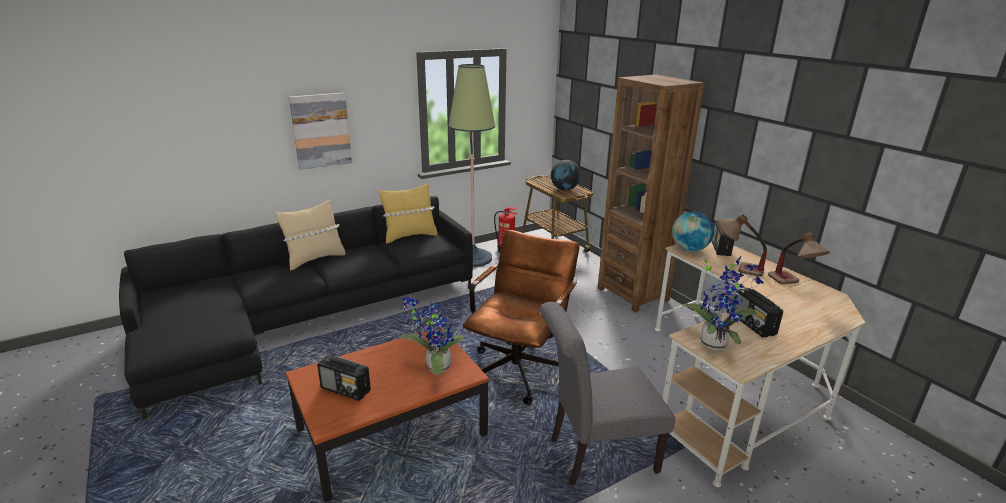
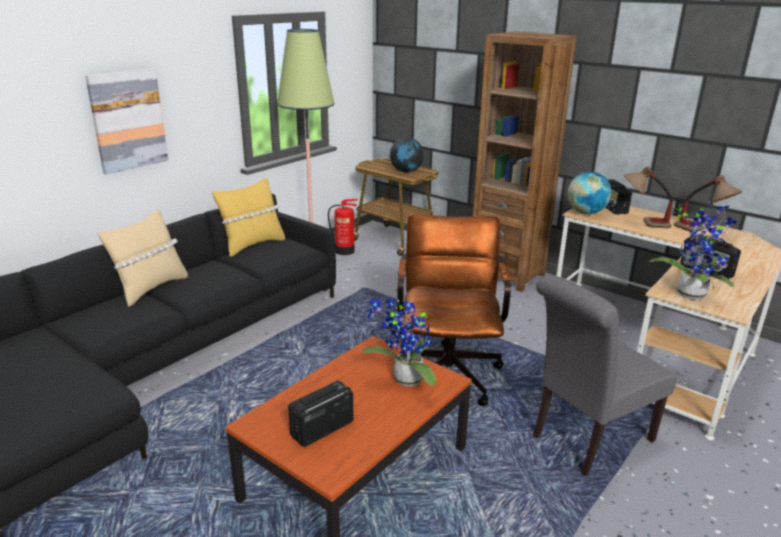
camera: 20 degrees left, 0 degrees up
(346, 390) = (321, 429): radio -> radio turned 135 degrees clockwise

